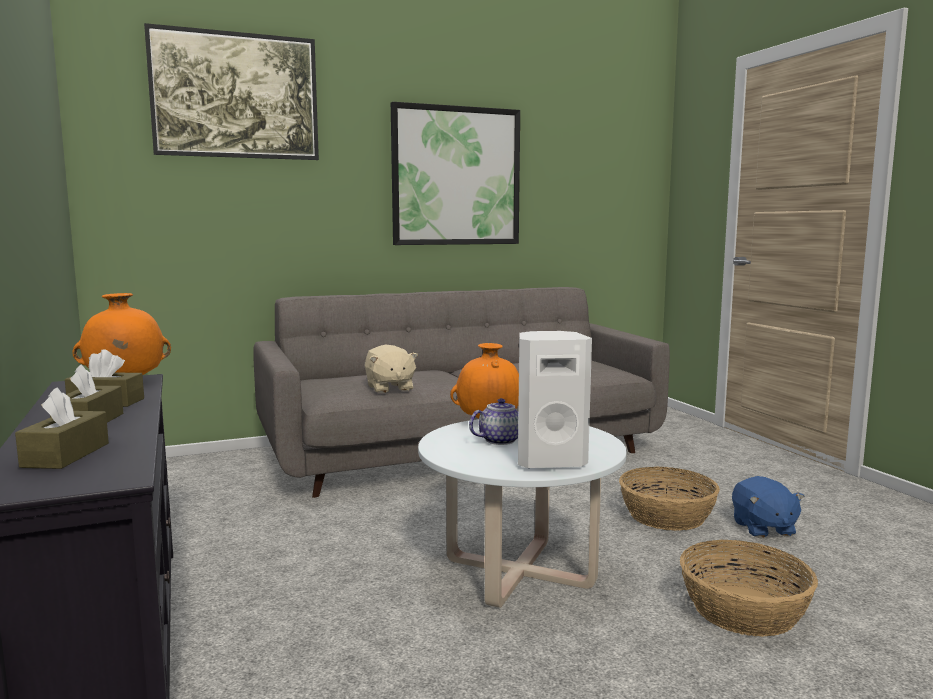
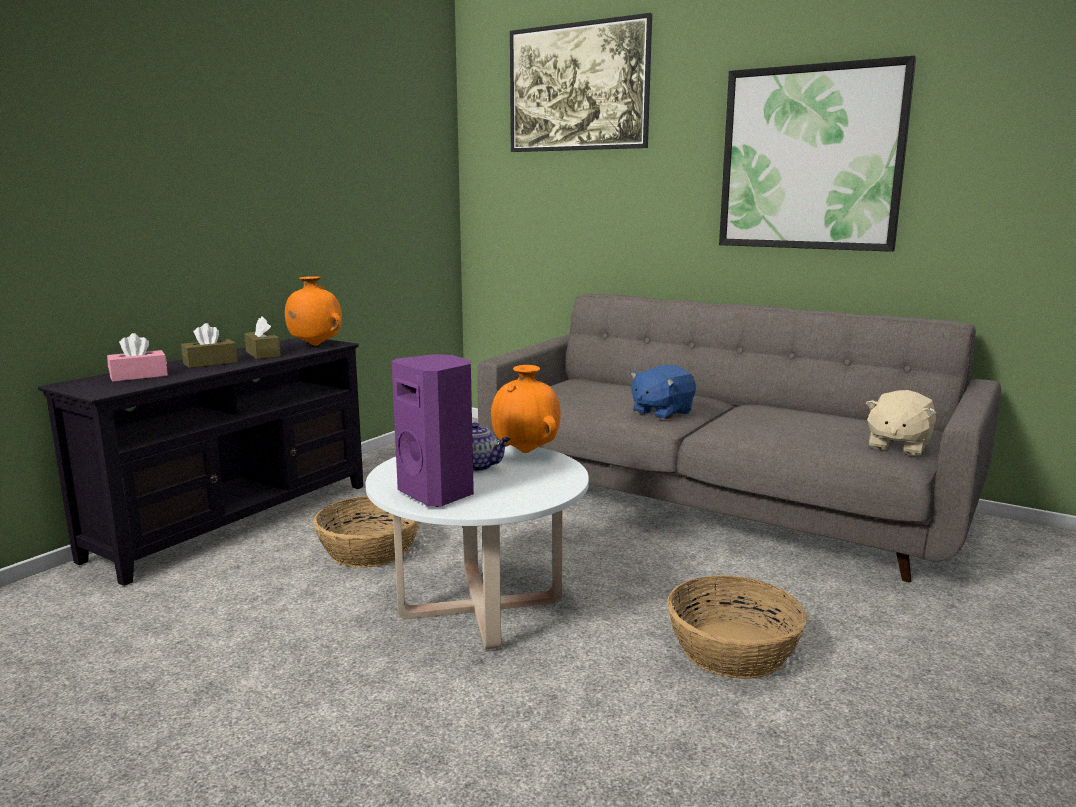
camera: 55 degrees right, 5 degrees up
(66, 455) = (139, 376): brown tissue box -> pink tissue box
(389, 388) = (593, 401): beige plush toy -> beige plush toy (897, 446)
(549, 460) = (439, 493): white speaker -> purple speaker
(744, 610) = (536, 754): basket -> basket (369, 550)
(763, 528) = (804, 727): blue plush toy -> blue plush toy (661, 412)

